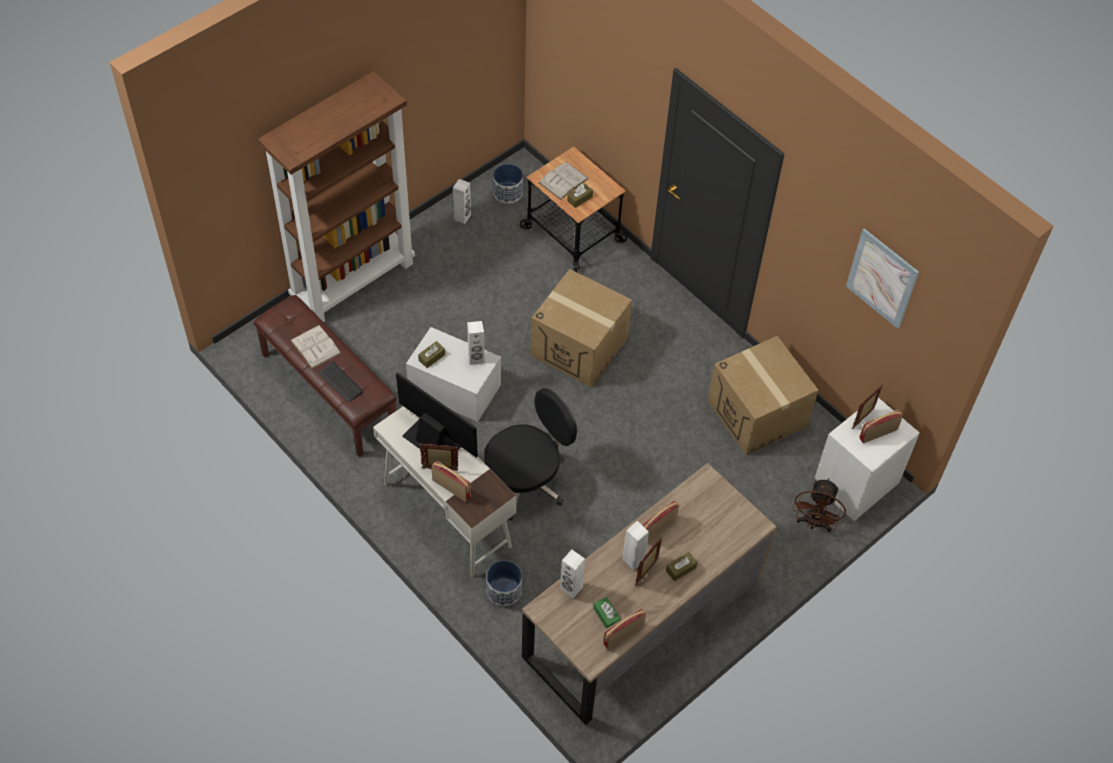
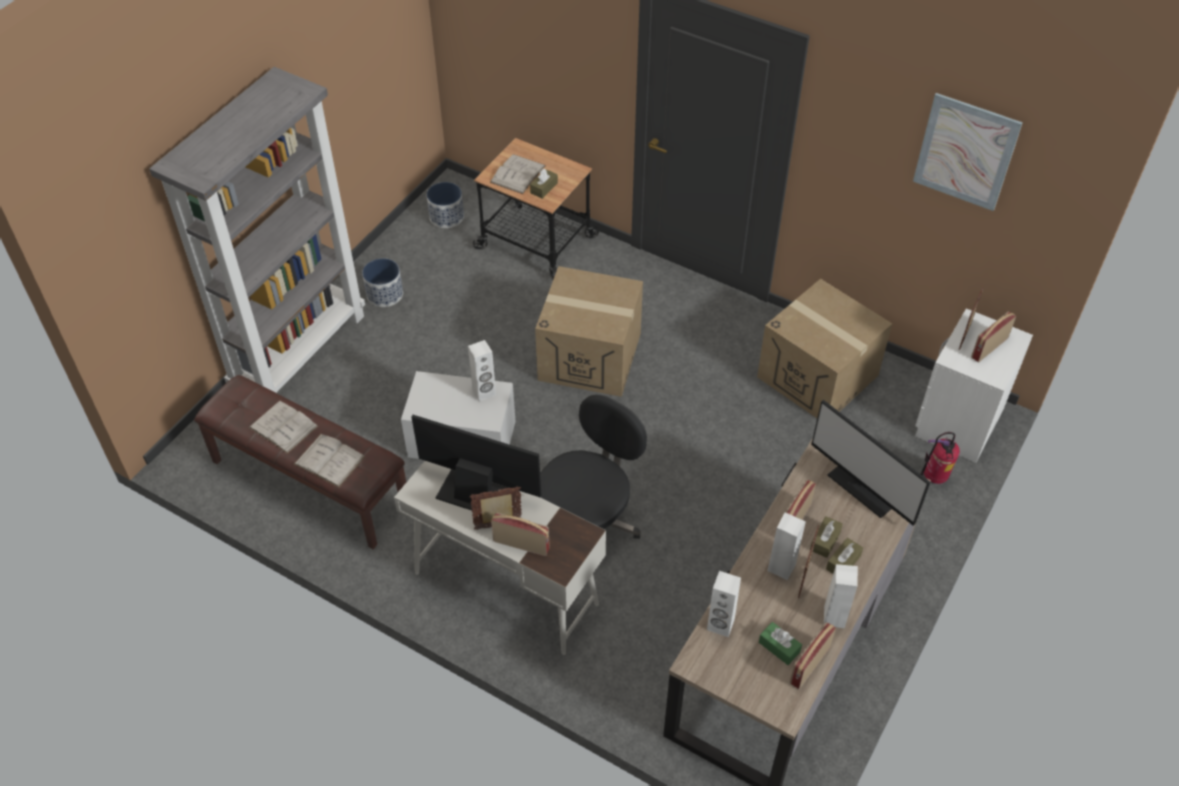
camera: 15 degrees left, 5 degrees down
(340, 382) = (329, 460): keyboard -> white book
(353, 281) = (299, 352): brown bookcase -> grey bookcase
(431, 357) = (430, 404): brown tissue box -> brown tissue box (825, 541)
(462, 217) = (404, 253): white speaker -> white speaker (834, 617)
(503, 590) = (609, 660): planter -> planter (384, 295)
(724, 517) = (866, 486): none -> monitor
(814, 523) = (934, 478): brown fan -> fire extinguisher

